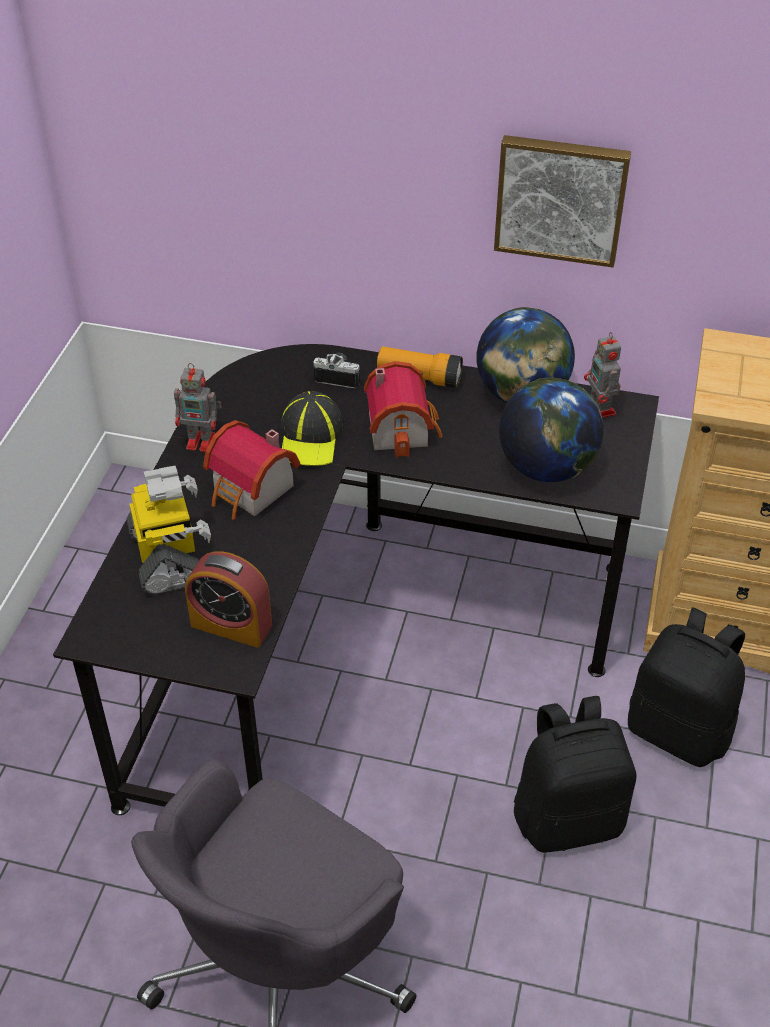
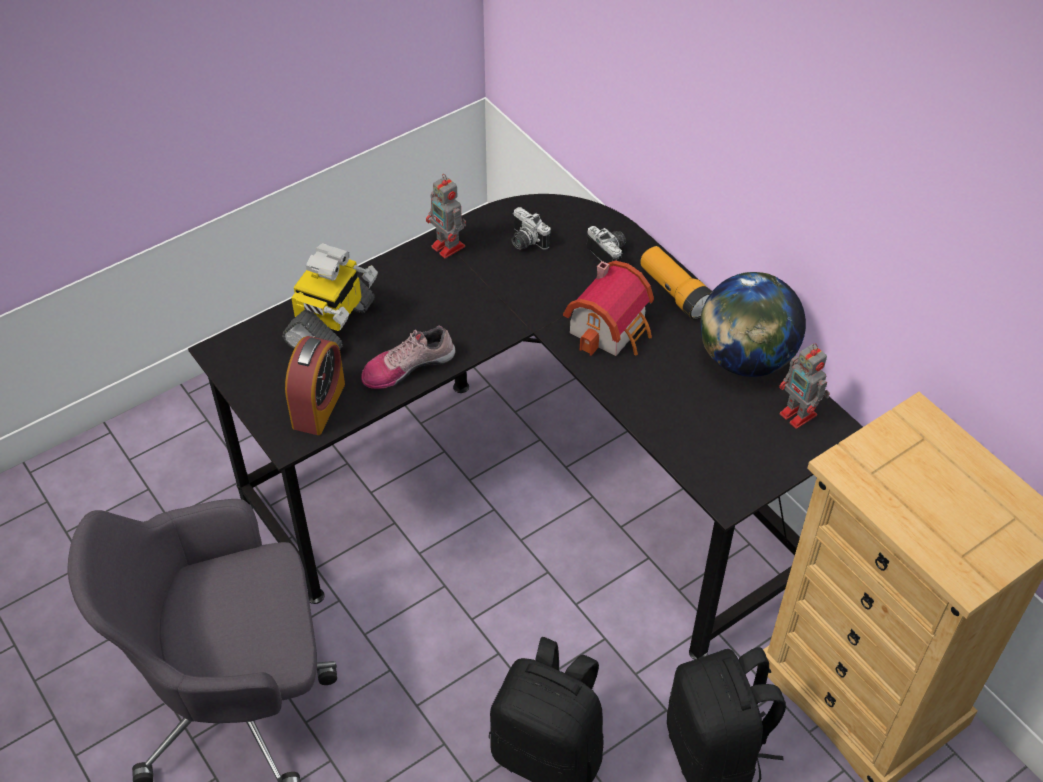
camera: 40 degrees right, 5 degrees up
(231, 625) = (318, 405): alarm clock -> alarm clock turned 135 degrees counterclockwise
(252, 492) = (441, 310): toy house -> none
(261, 403) = (525, 241): none -> camera
(272, 549) = (407, 366): none -> shoe
(310, 437) = (532, 292): cap -> none
(546, 468) = (693, 436): globe -> none
(561, 198) = (826, 188): picture -> none
(600, 411) = (799, 415): toy robot -> toy robot turned 60 degrees counterclockwise

